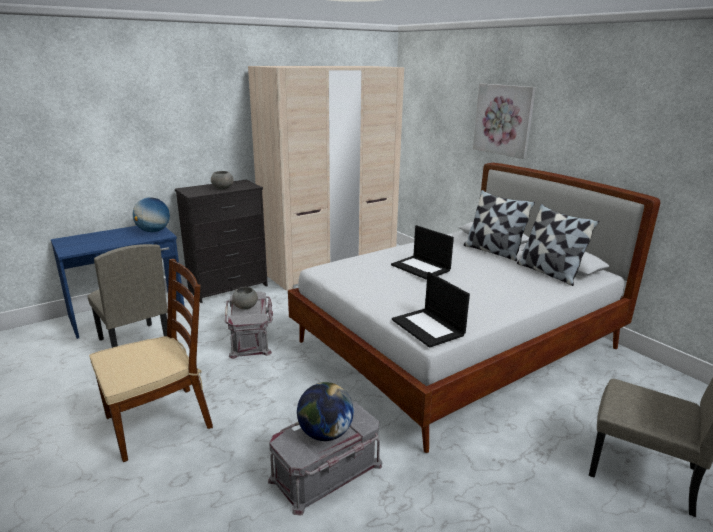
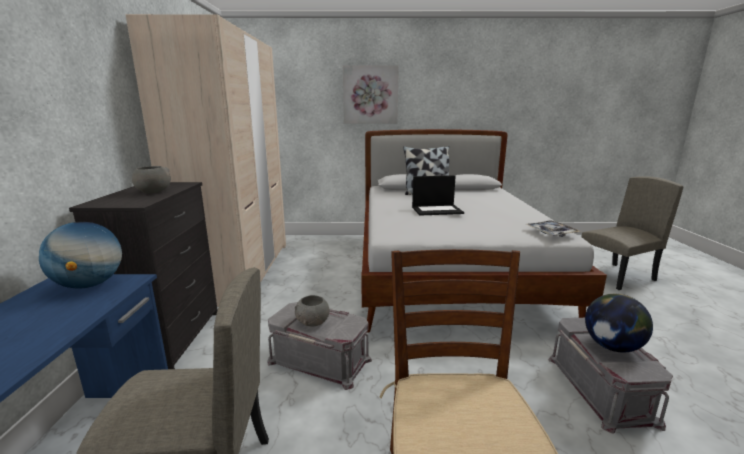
camera: 55 degrees left, 5 degrees down
(429, 327) = (551, 232): laptop -> tray
(549, 272) = (479, 192): pillow -> none

